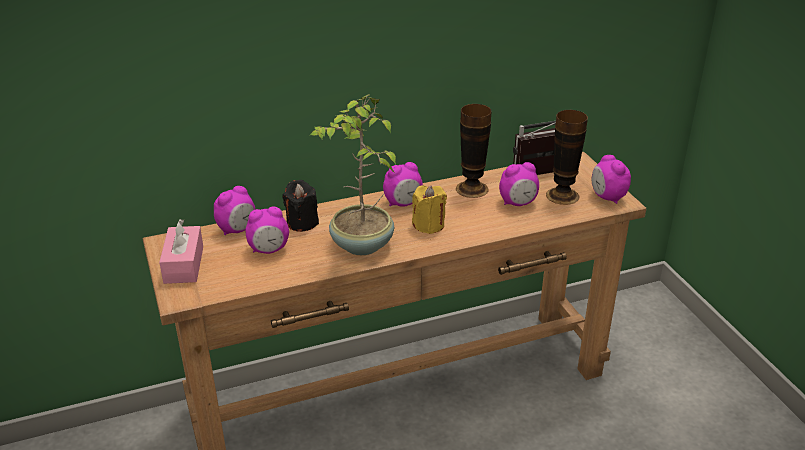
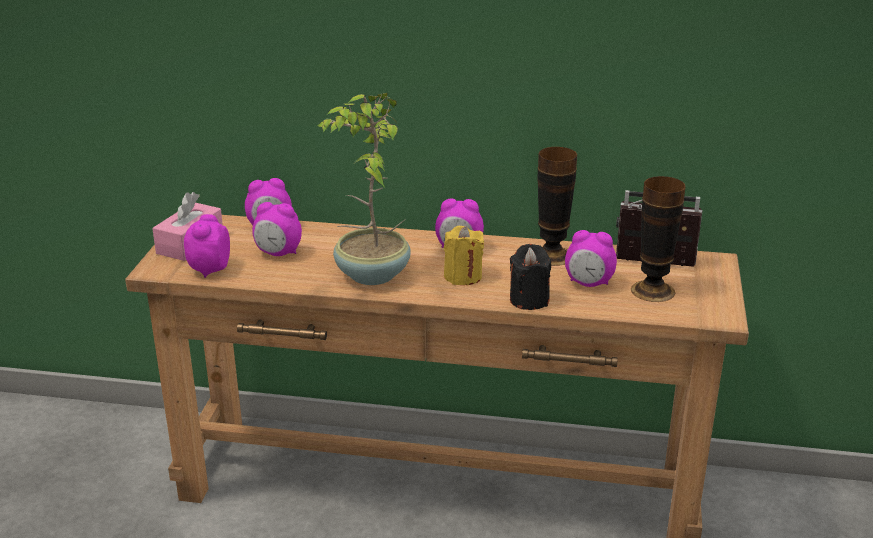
camera: 30 degrees right, 5 degrees down
(302, 223) = (337, 238): black candle -> black candle (529, 300)
(607, 197) = (708, 308): alarm clock -> alarm clock (209, 269)

